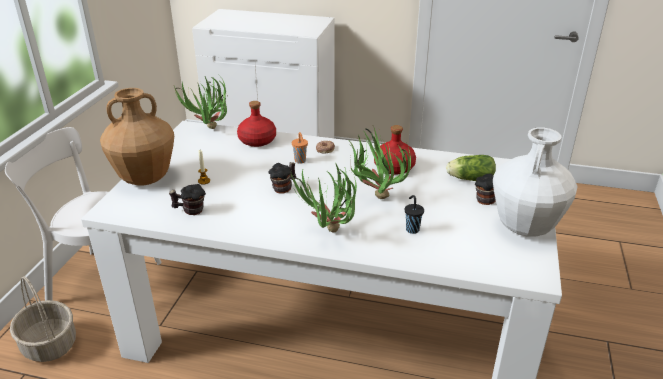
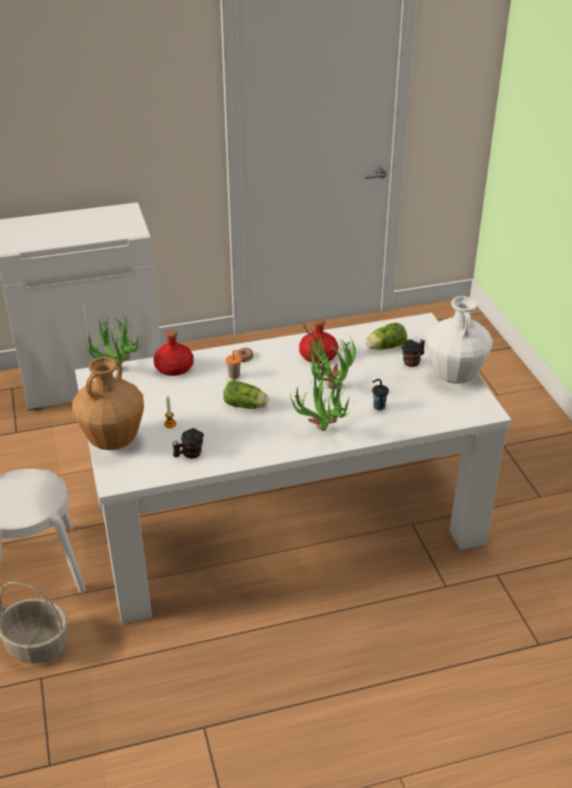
camera: 30 degrees left, 5 degrees up
(284, 187) = (246, 406): mug -> lettuce

